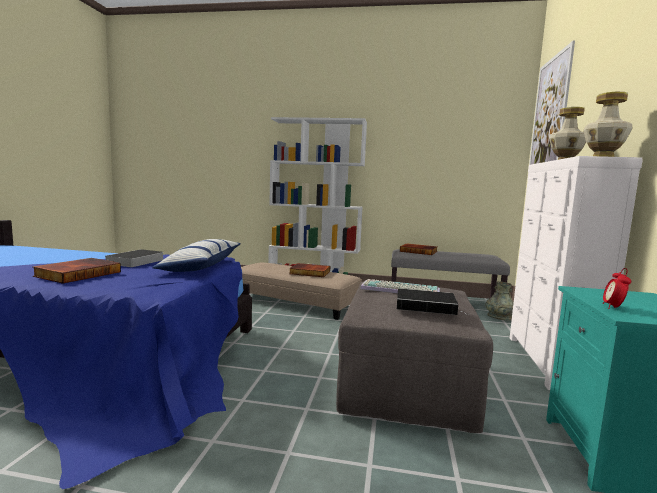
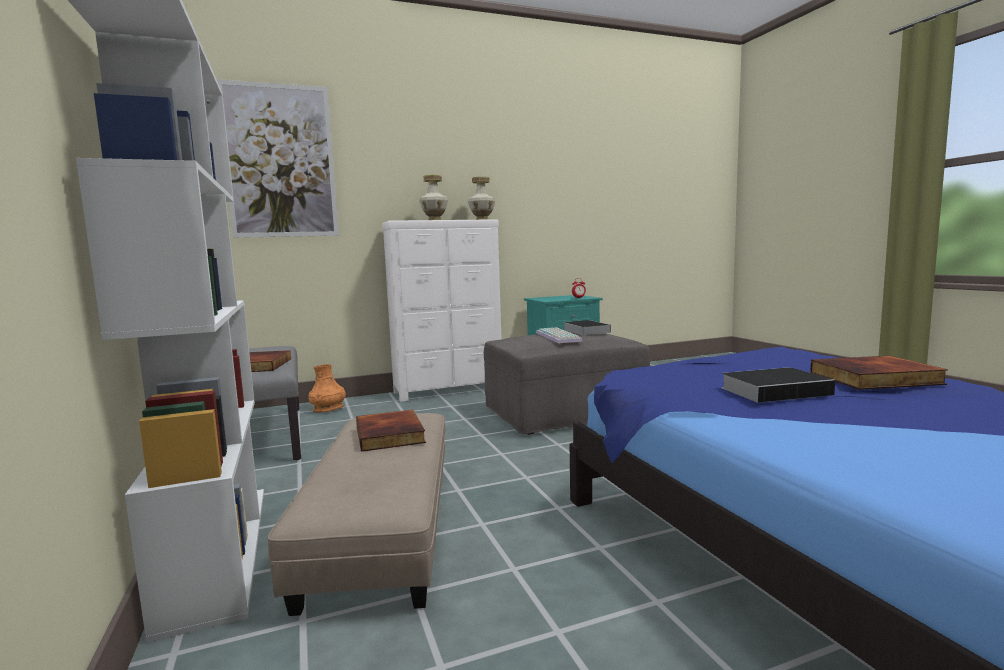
camera: 120 degrees left, 0 degrees up
(202, 266) = (683, 368): pillow -> none
(499, 317) = (328, 409): grey vase -> orange vase

